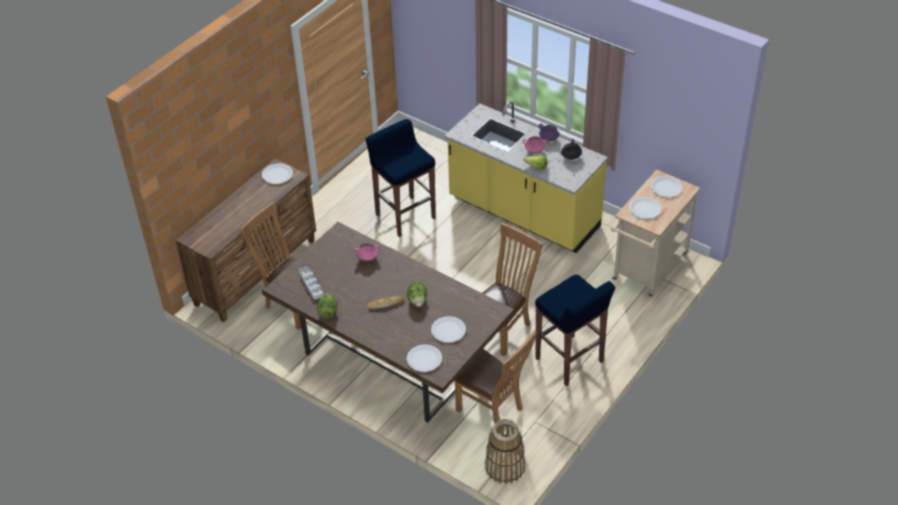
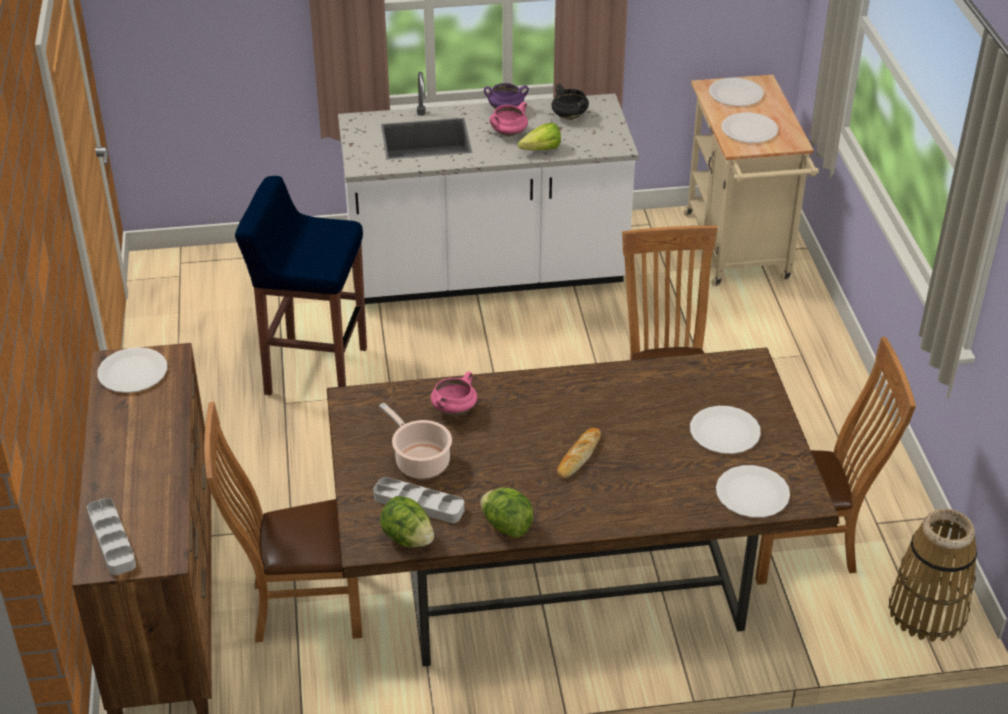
camera: 45 degrees left, 5 degrees down
(202, 232) = (112, 540): none -> grey tray
(332, 269) = (420, 461): none -> cooking pot
(417, 301) = (620, 421): lettuce -> lettuce (407, 538)
(523, 214) = (486, 273): yellow counter -> white counter
(570, 361) = (805, 416): blue stool -> none

